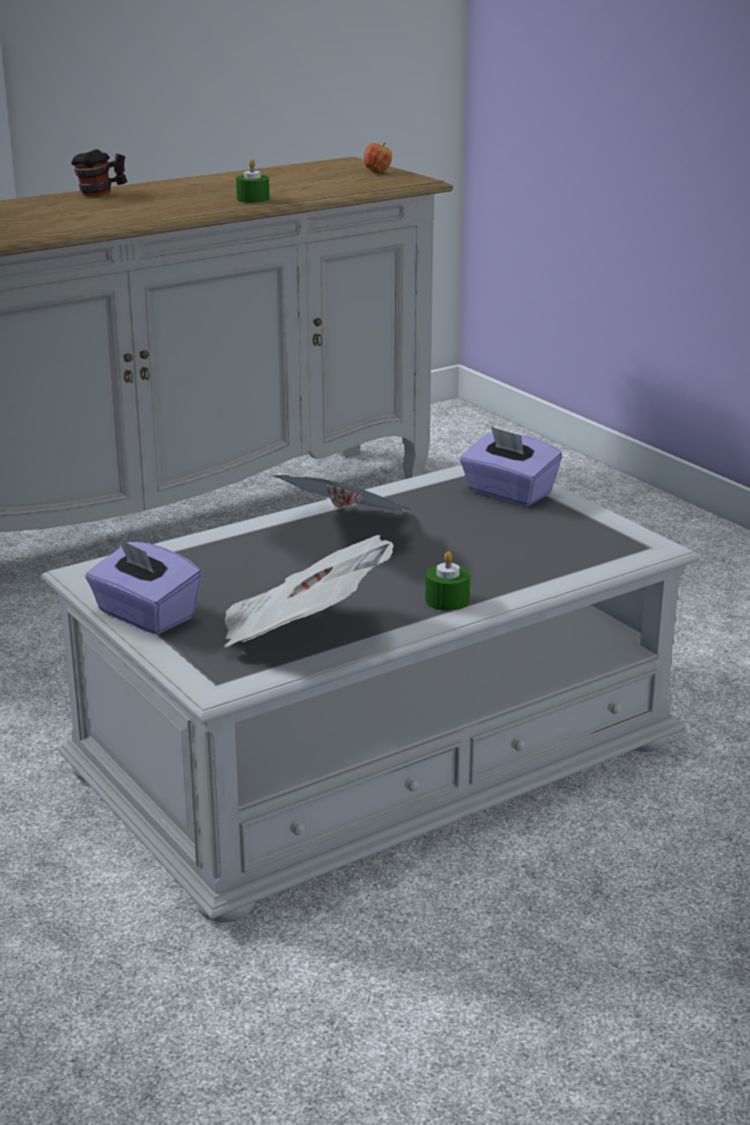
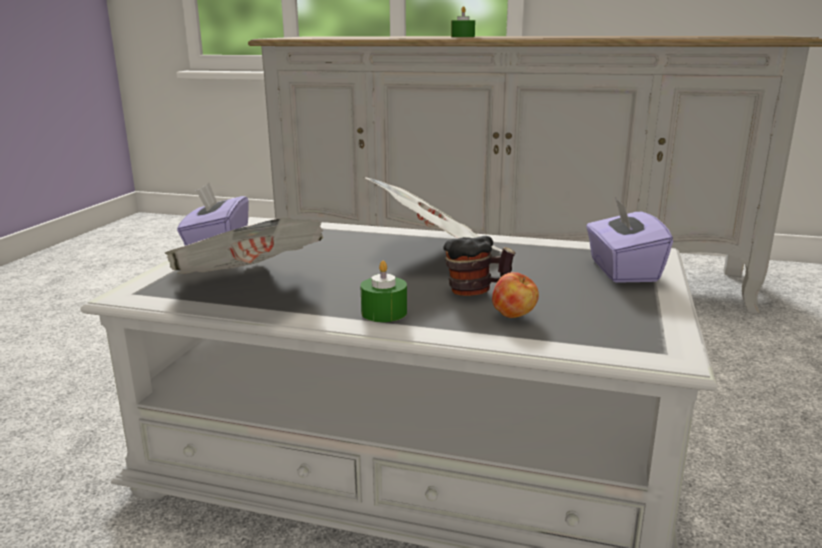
camera: 50 degrees right, 5 degrees down
(101, 193) = (545, 35): mug -> mug (476, 292)
(253, 199) = (627, 36): green candle -> green candle (462, 37)
(377, 172) = (774, 35): apple -> apple (514, 315)

